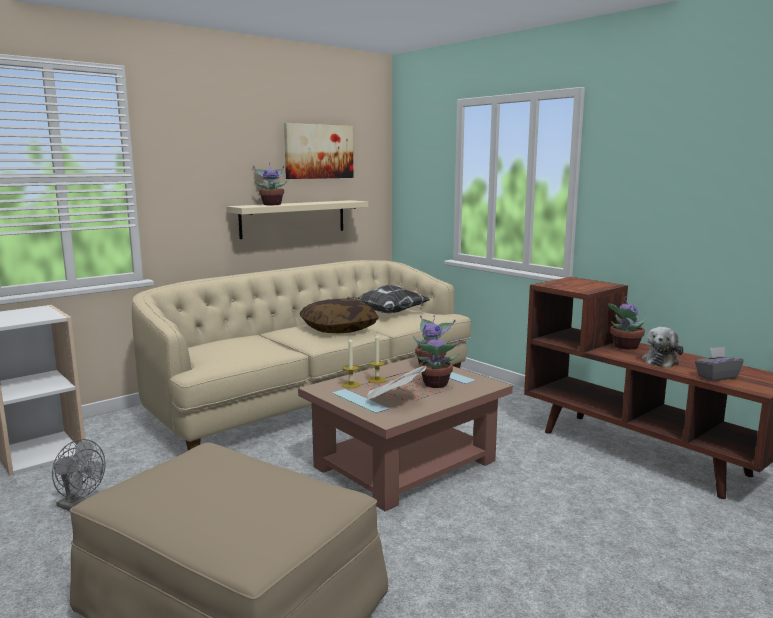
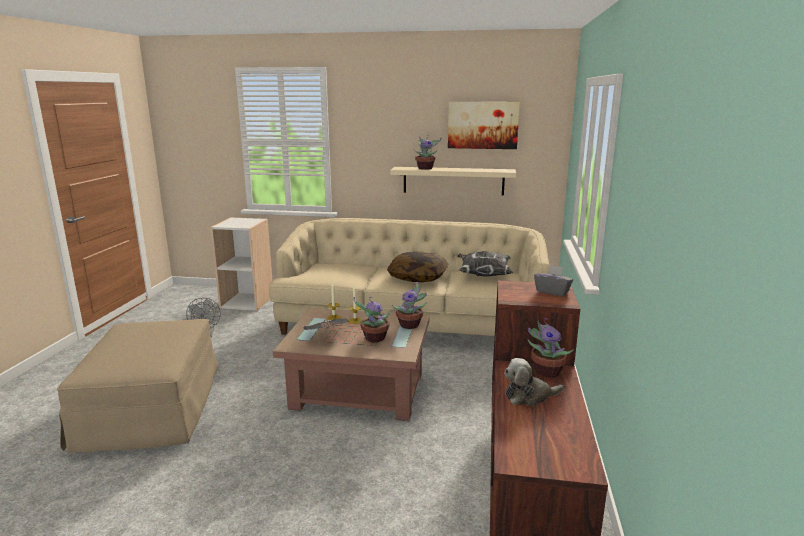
camera: 50 degrees right, 5 degrees up
(716, 377) = (522, 432): grey tissue box -> grey tissue box (552, 291)

